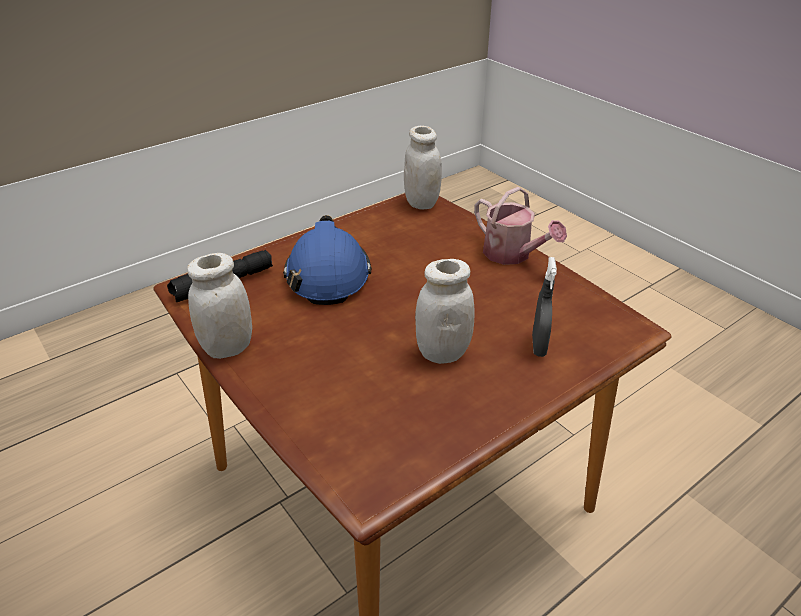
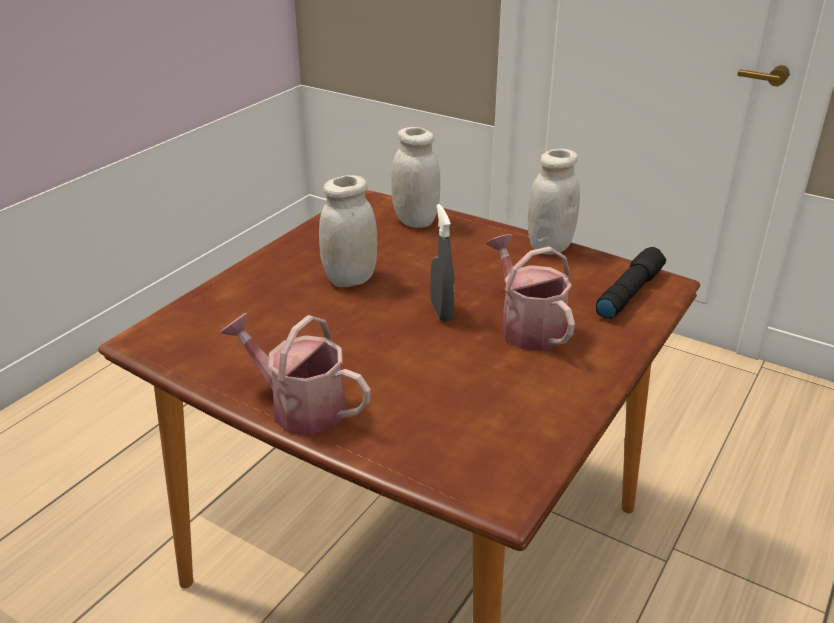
camera: 160 degrees right, 5 degrees down
(327, 274) = (527, 326): blue hard hat -> watering can
(421, 203) = (490, 484): white jar -> white jar (415, 221)
(538, 346) = (254, 302): grey spray bottle -> grey spray bottle (441, 312)

